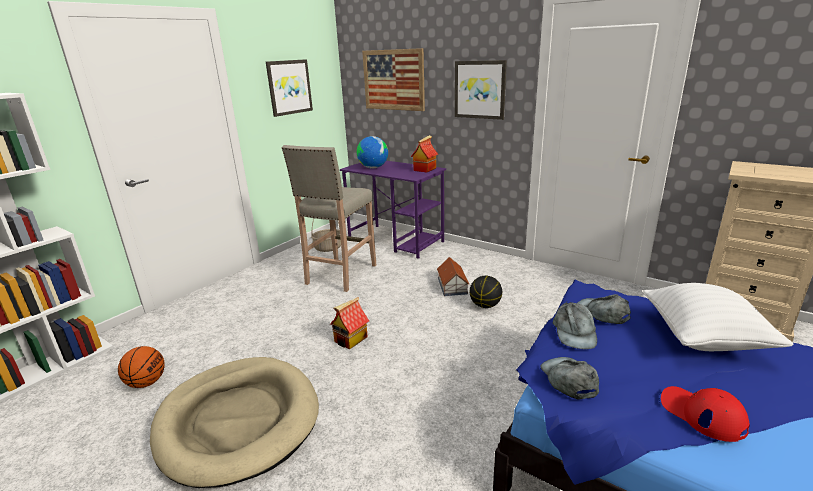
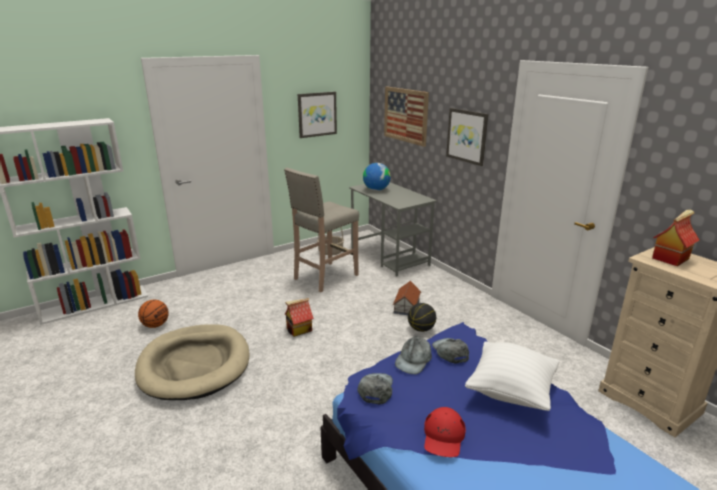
camera: 20 degrees right, 0 degrees up
(396, 241) = (389, 257): purple desk -> grey desk
(424, 169) = (417, 198): toy house -> toy house (670, 258)
(702, 414) = (443, 436): red cap -> red cap turned 150 degrees counterclockwise

